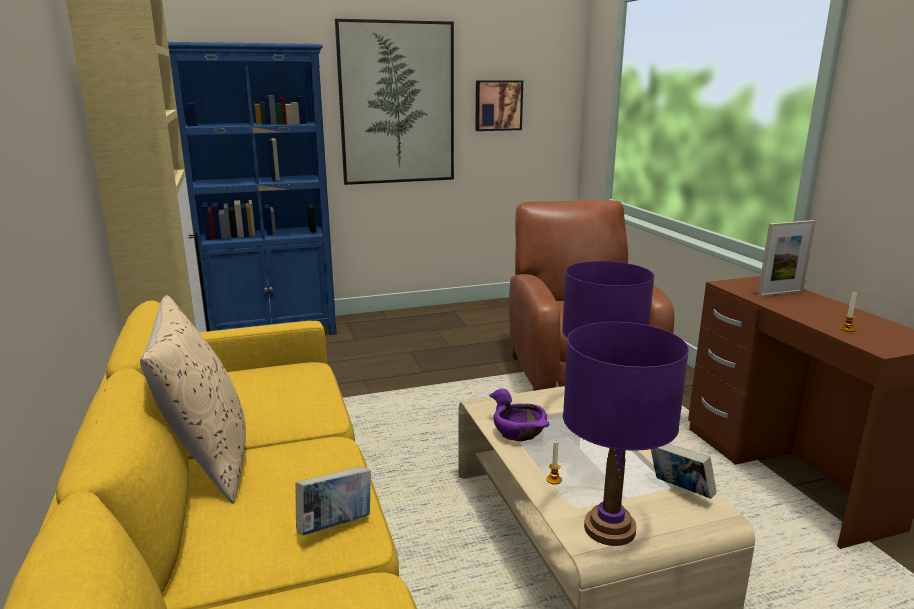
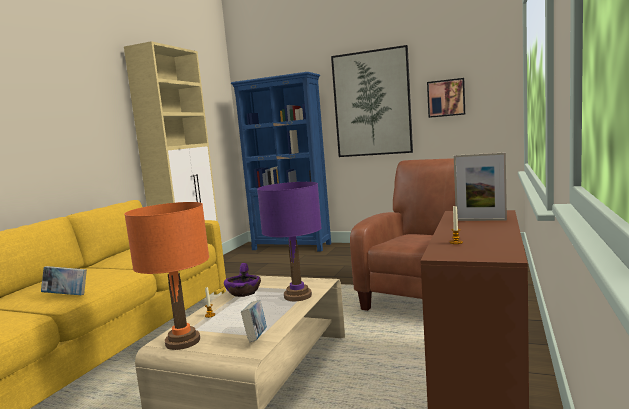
camera: 40 degrees right, 10 degrees down
(207, 459) = (89, 267): beige pillow -> none
(609, 529) = (182, 341): purple table lamp -> orange table lamp

